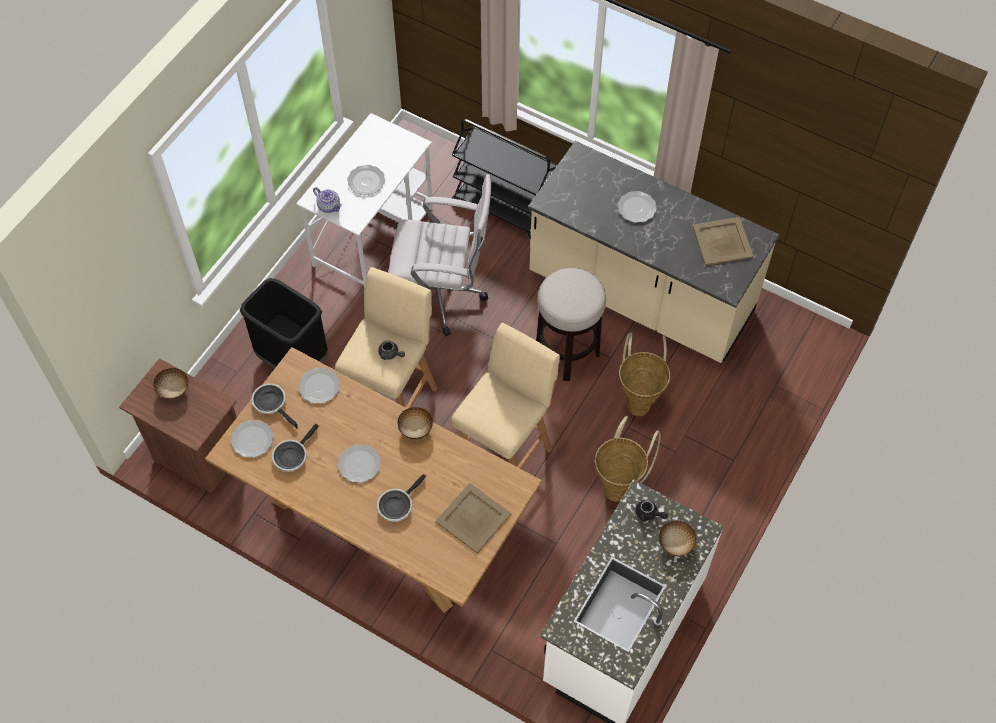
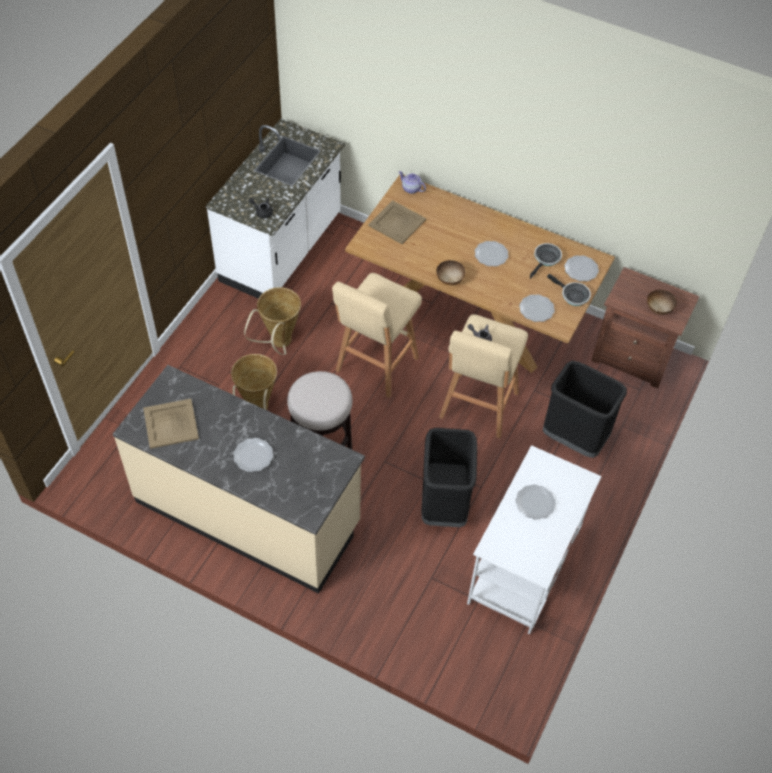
camera: 175 degrees right, 5 degrees down
(329, 206) = (567, 473): teapot -> teapot (411, 189)
(397, 505) = (456, 229): frying pan -> none
(443, 295) = (443, 505): white office chair -> black trash can
(505, 208) = (388, 606): black cart -> none
(676, 545) = (243, 193): bowl -> none

